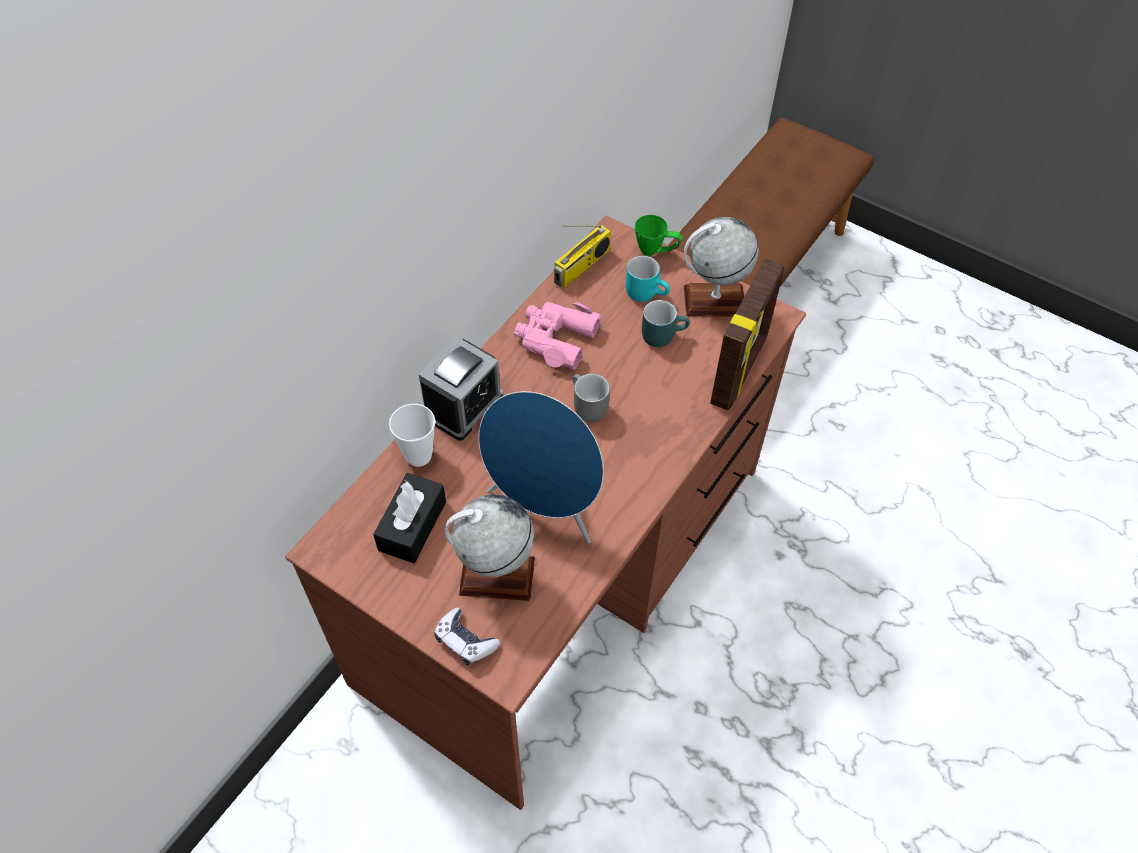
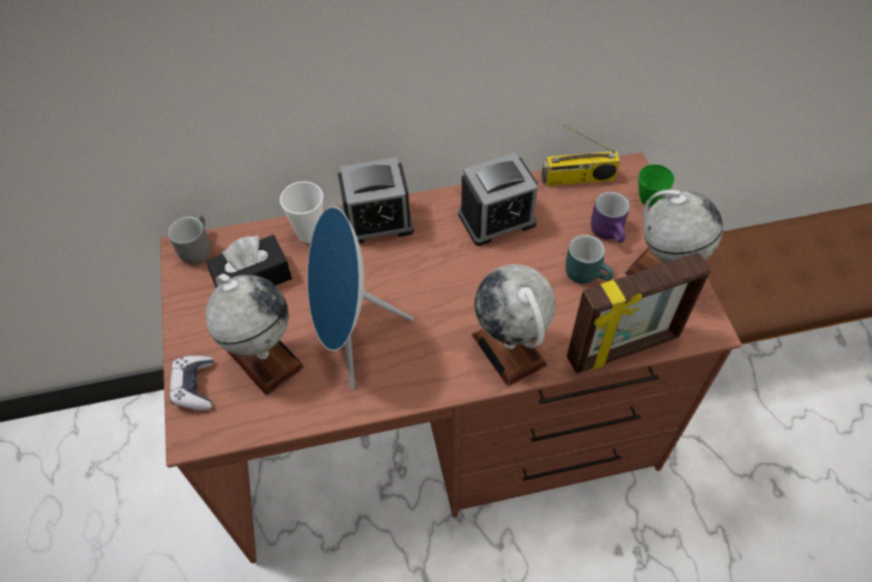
camera: 45 degrees right, 0 degrees up
(555, 339) = (497, 219): pink binoculars -> alarm clock
(585, 407) = (463, 285): grey mug -> grey mug (195, 248)
(646, 292) = (610, 232): turquoise mug -> purple mug
(667, 428) = (509, 350): none -> globe

